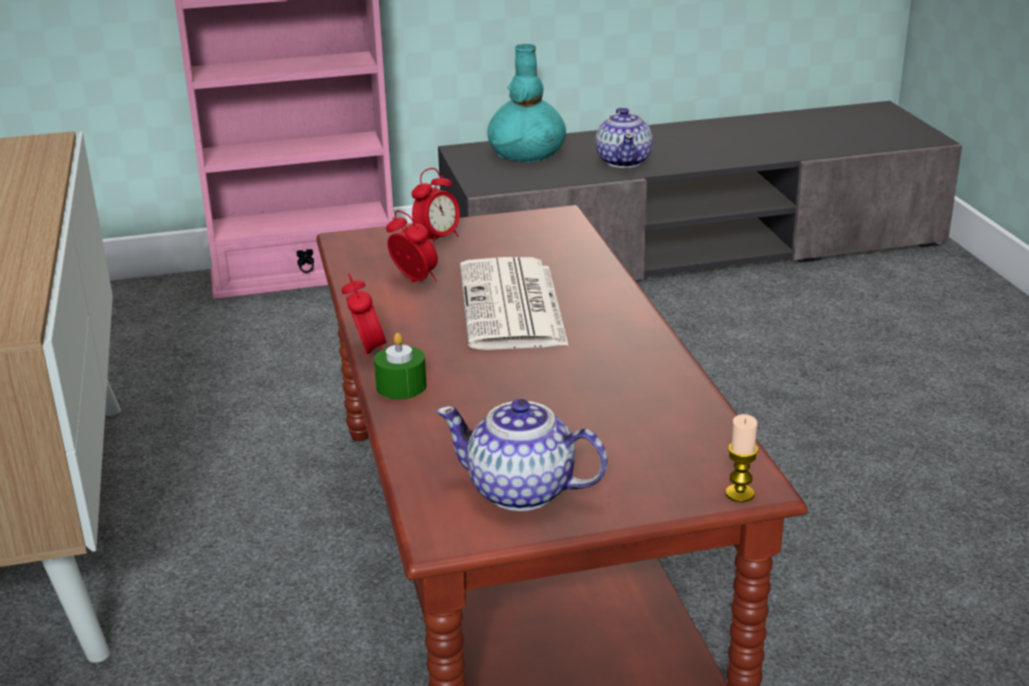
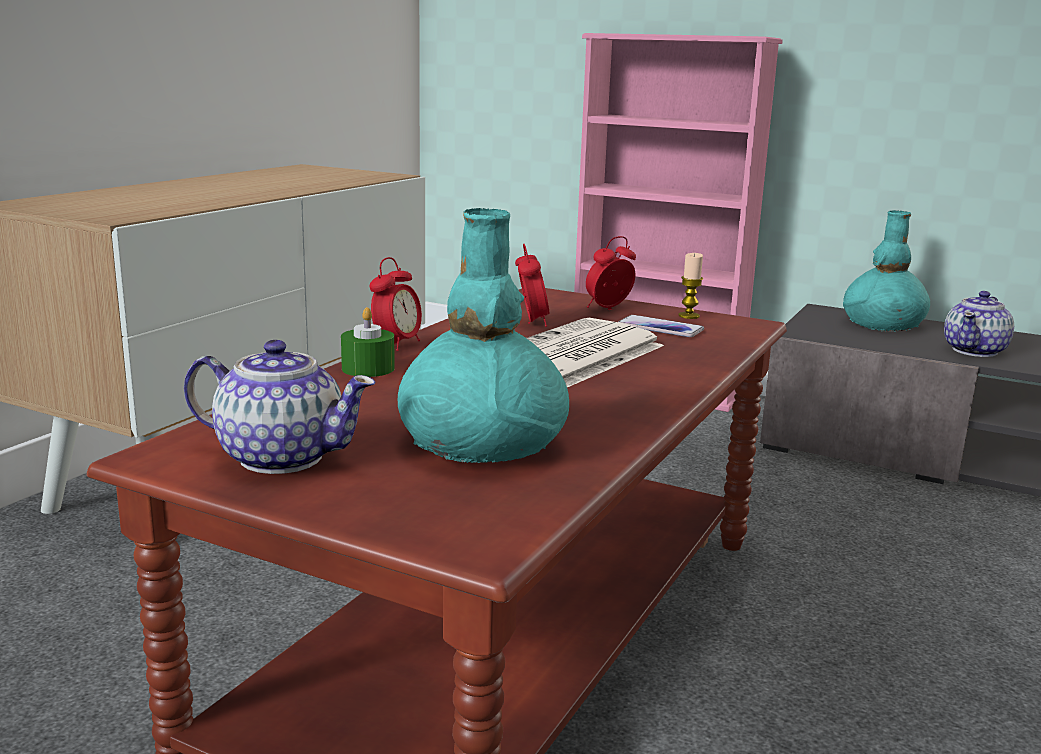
camera: 40 degrees right, 10 degrees down
(437, 239) = (608, 309): alarm clock -> alarm clock turned 150 degrees clockwise
(513, 247) = (660, 328): none -> phone
(522, 491) = (280, 456): teapot -> teapot turned 135 degrees clockwise
(614, 415) = (481, 444): none -> turquoise vase
(739, 494) = (449, 544): candle -> candle (688, 316)

